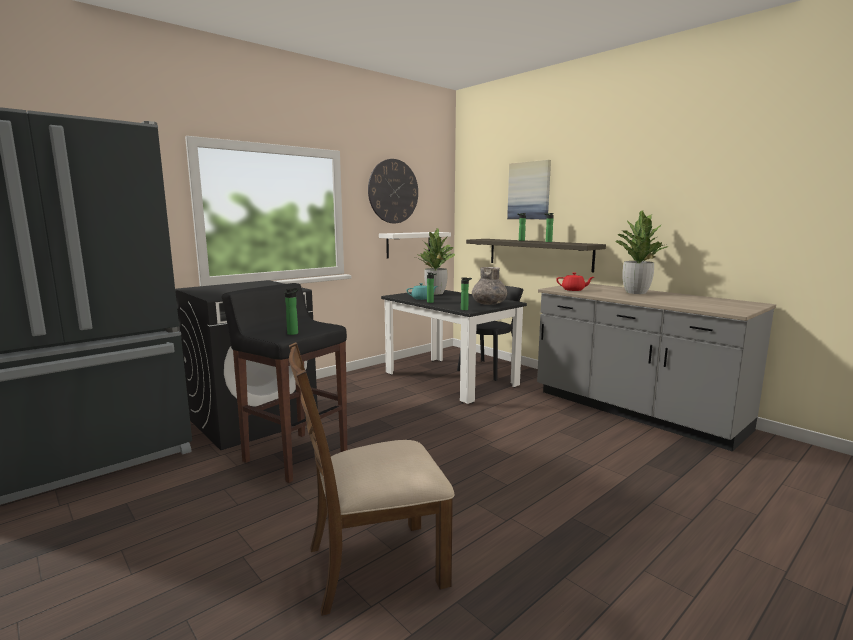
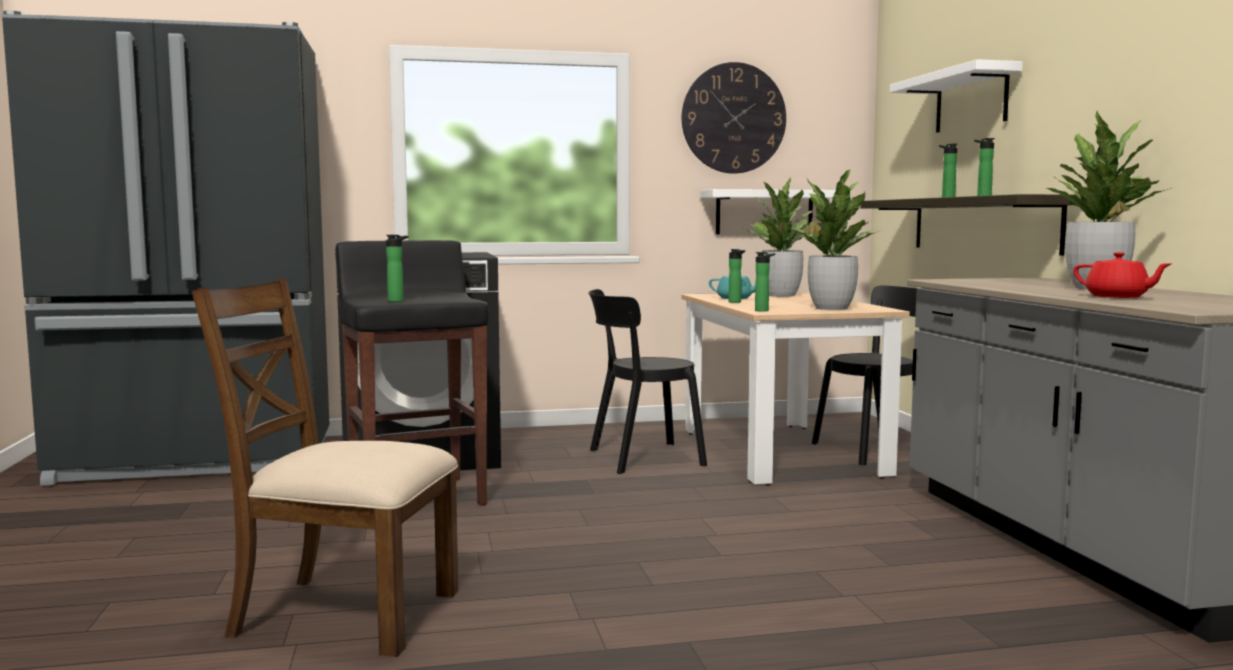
camera: 30 degrees right, 5 degrees down
(387, 397) = (640, 458): none -> black chair
(450, 379) = (780, 452): black dining table -> beige dining table
(489, 304) = (831, 308): grey vase -> potted plant
(529, 190) = (971, 100): picture -> white shelf
(573, 290) = (972, 282): red teapot -> red teapot (1117, 297)

